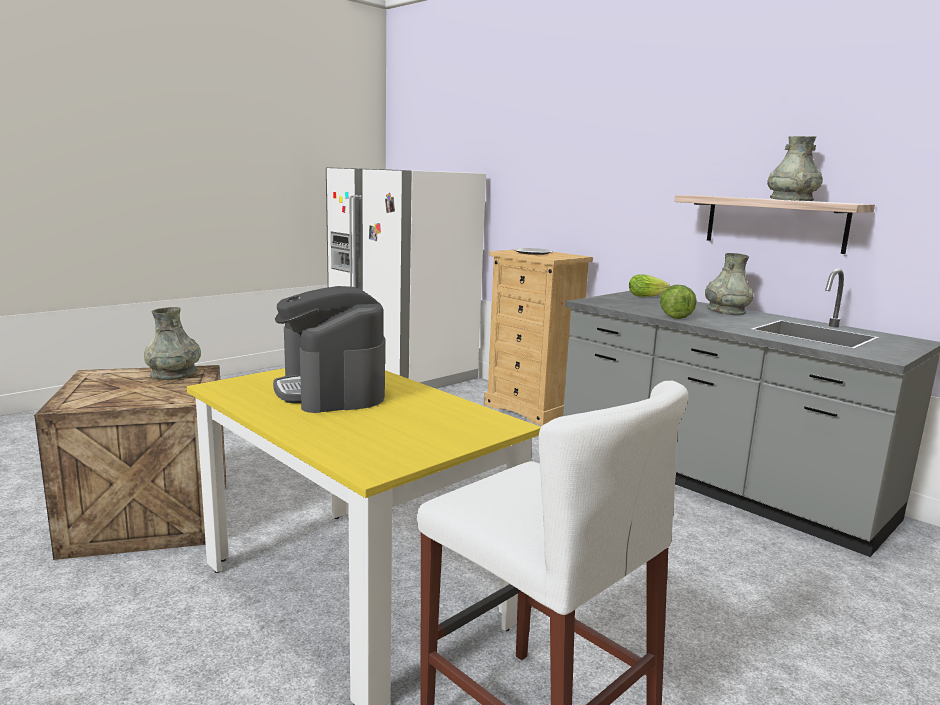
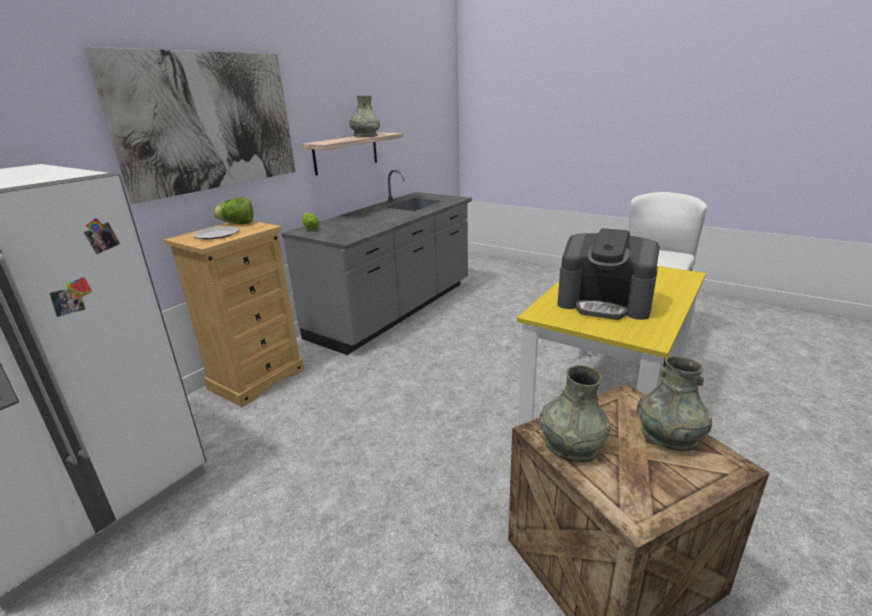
camera: 100 degrees left, 10 degrees up
(331, 390) = (604, 303): coffee machine -> coffee machine turned 60 degrees clockwise
(597, 157) = (208, 121): none -> picture
(674, 316) = (388, 222): lettuce -> lettuce (237, 224)
(726, 311) = (362, 214): grey vase -> grey vase (669, 435)

